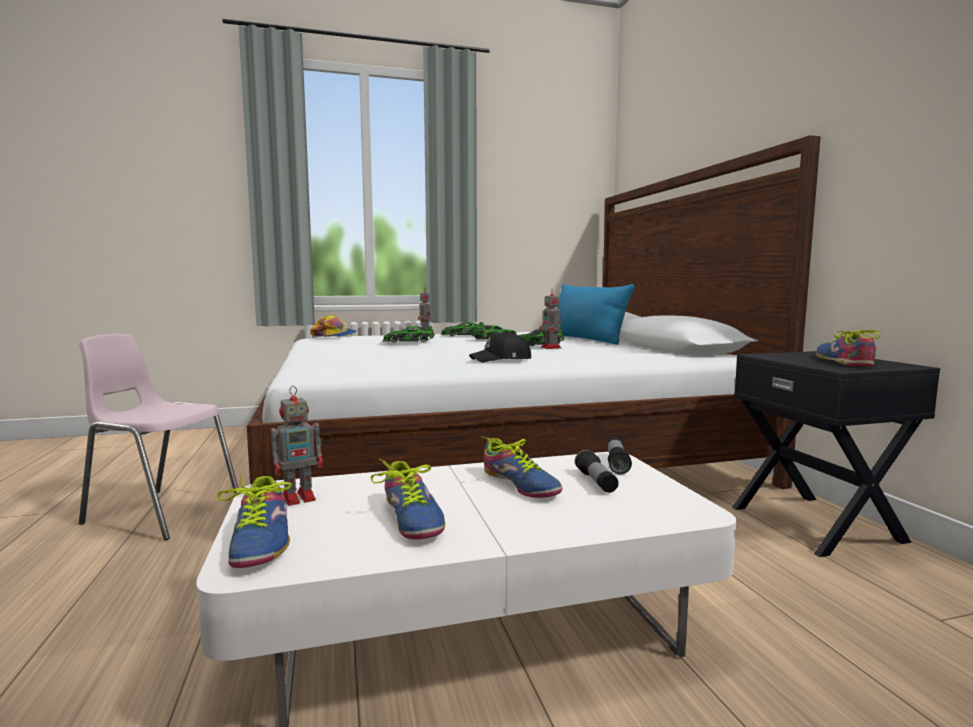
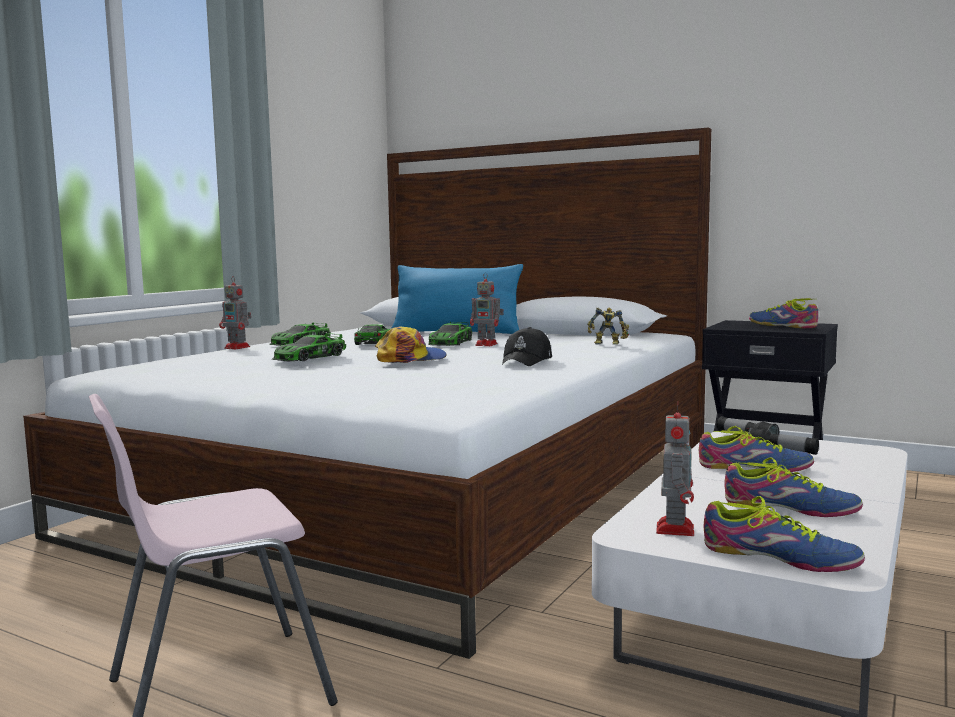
camera: 45 degrees left, 0 degrees up
(334, 335) = (139, 364): cap -> cap (410, 358)
(630, 357) = (607, 344): none -> toy robot

